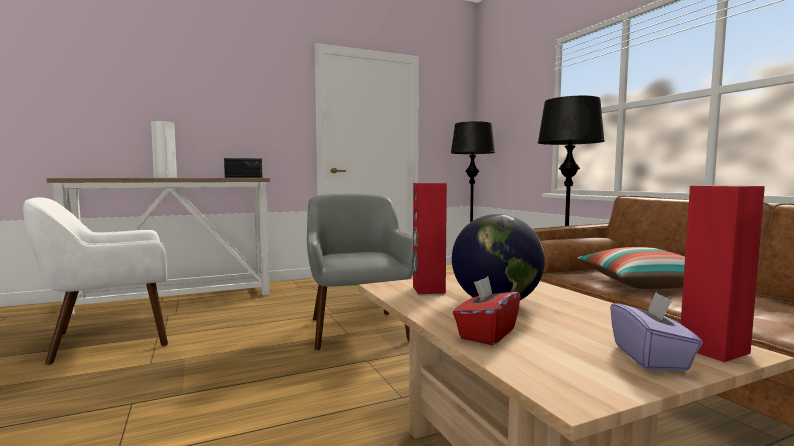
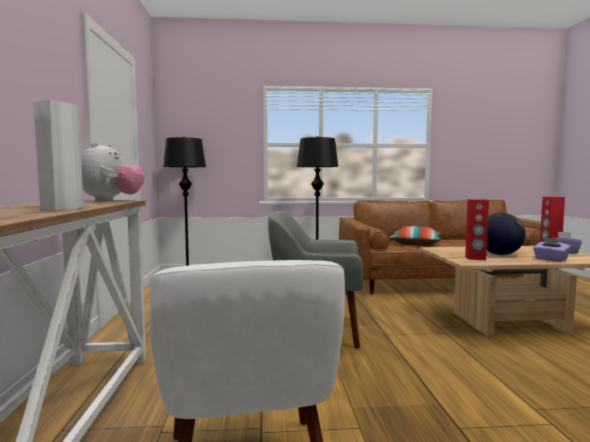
camera: 70 degrees left, 0 degrees up
(243, 177) = (112, 201): radio -> plush toy
(486, 334) = (550, 259): red tissue box -> purple tissue box

